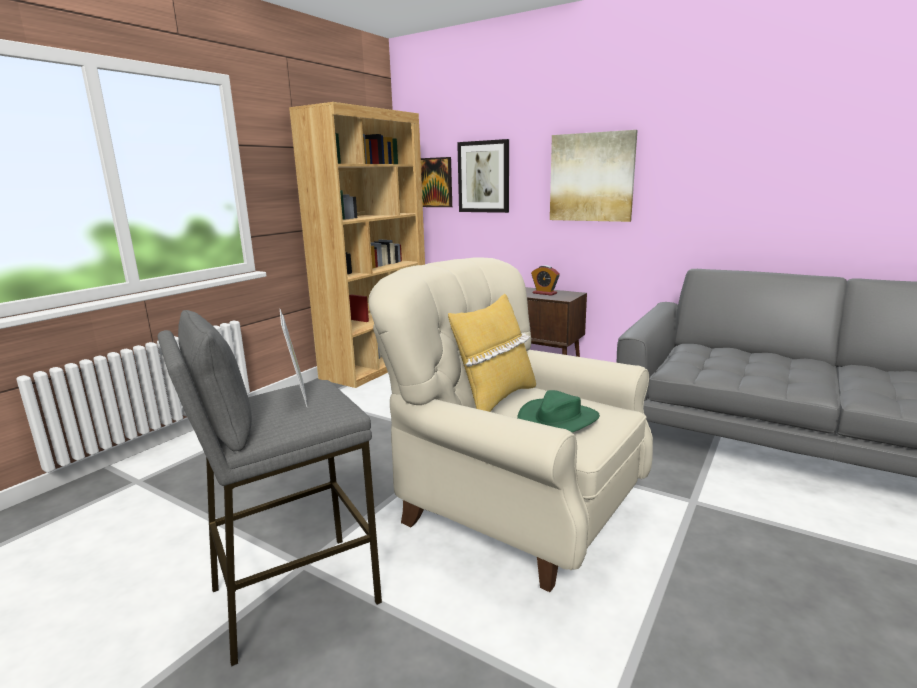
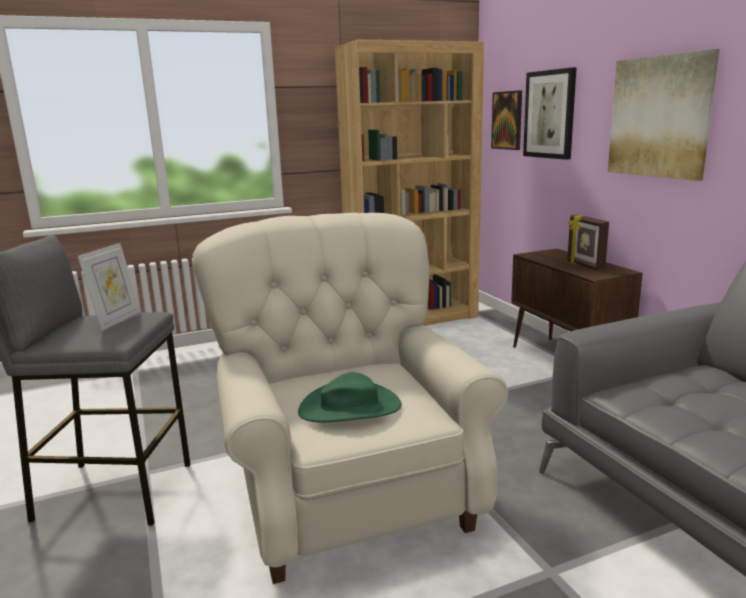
camera: 35 degrees right, 0 degrees up
(495, 399) = (340, 370): yellow pillow -> none
(544, 293) = (584, 265): alarm clock -> picture frame

